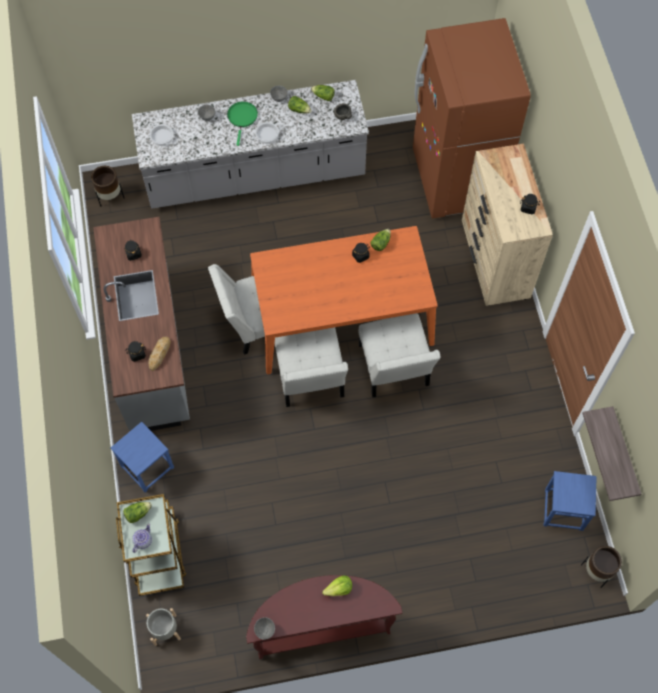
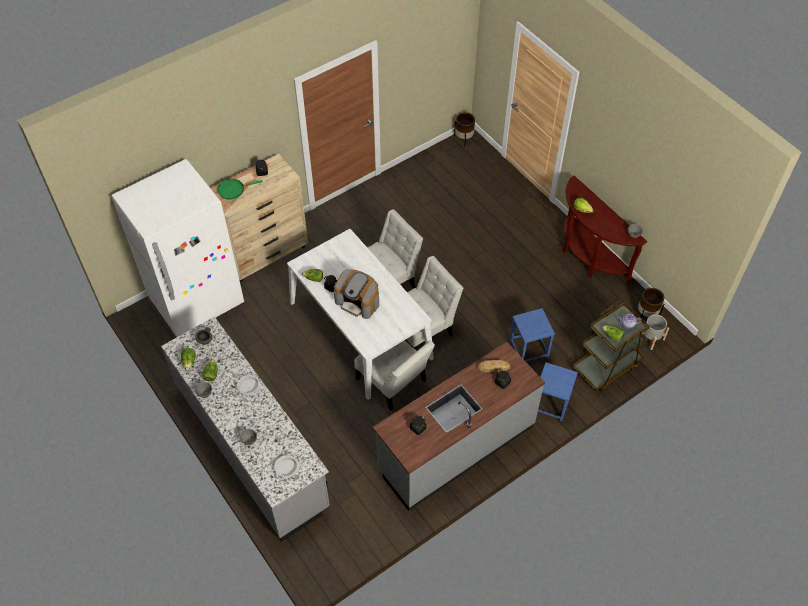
camera: 115 degrees left, 10 degrees down
(110, 196) = (327, 556): brown planter -> brown planter (646, 315)
(242, 118) = (238, 413): green frying pan -> green frying pan (233, 190)
(327, 273) = (358, 301): none -> coffee machine
(341, 317) = (360, 330): orange dining table -> white dining table
(456, 179) = (197, 301): brown fridge -> white fridge
(564, 509) = (434, 164): blue stool -> blue stool (528, 348)
(623, 454) = (418, 88): shelf -> none

